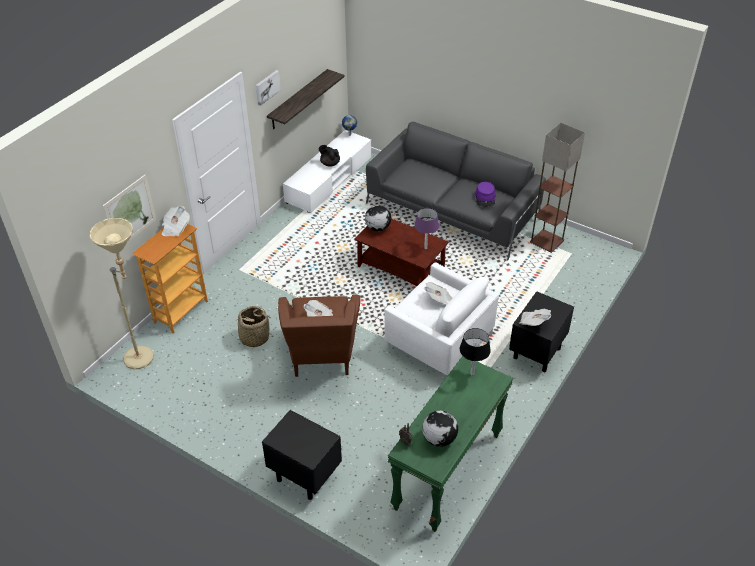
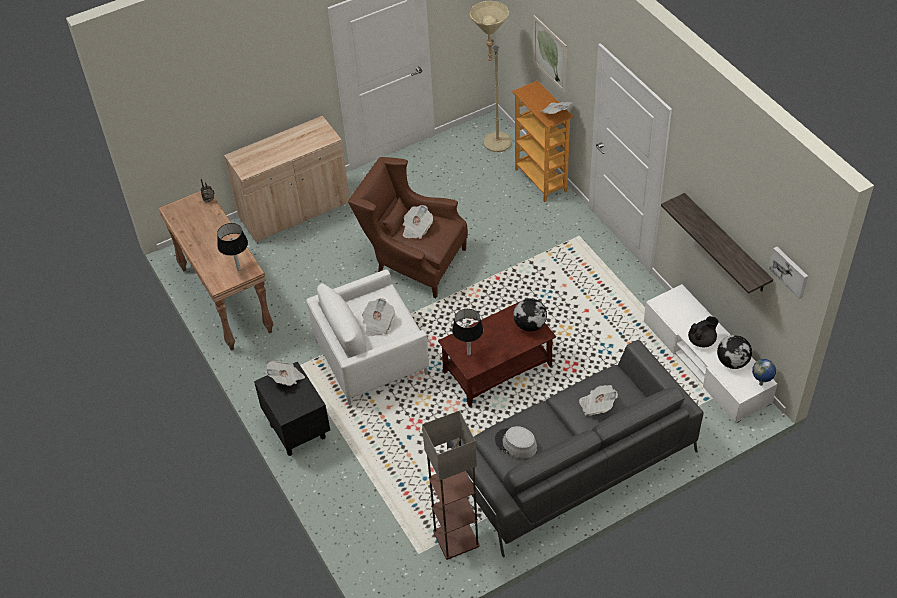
camera: 120 degrees right, 5 degrees up
(254, 337) = (471, 222): basket -> none
(267, 87) = (692, 168): picture -> picture (790, 271)
(304, 475) = (295, 211): black nightstand -> beige cabinet
(425, 248) = (469, 353): purple table lamp -> black table lamp
(427, 175) = (597, 406): none -> newspaper
(439, 438) = (196, 221): globe -> globe (732, 362)
(448, 472) = (225, 300): green console table -> brown console table
(485, 198) = (516, 444): purple hat -> grey hat

